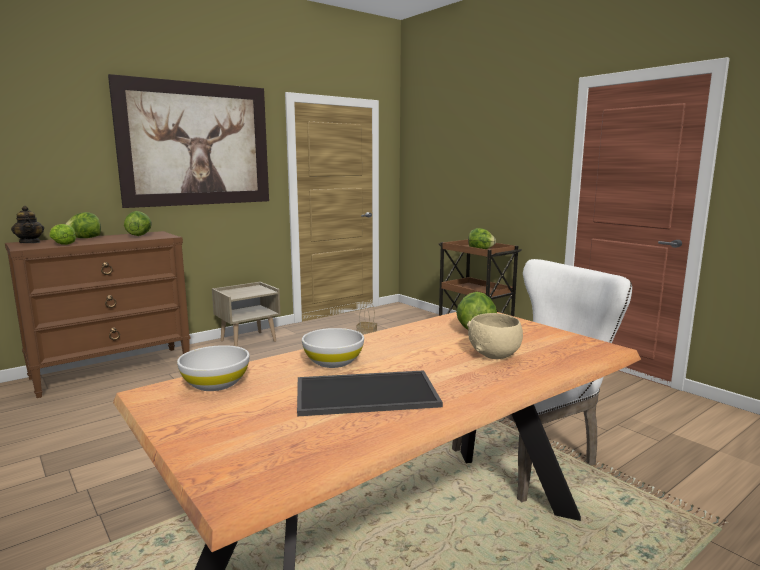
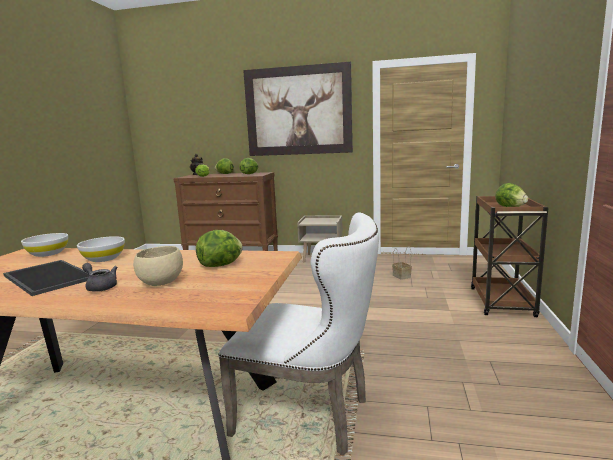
camera: 50 degrees right, 0 degrees up
(463, 376) = (100, 287): none -> grey teapot

